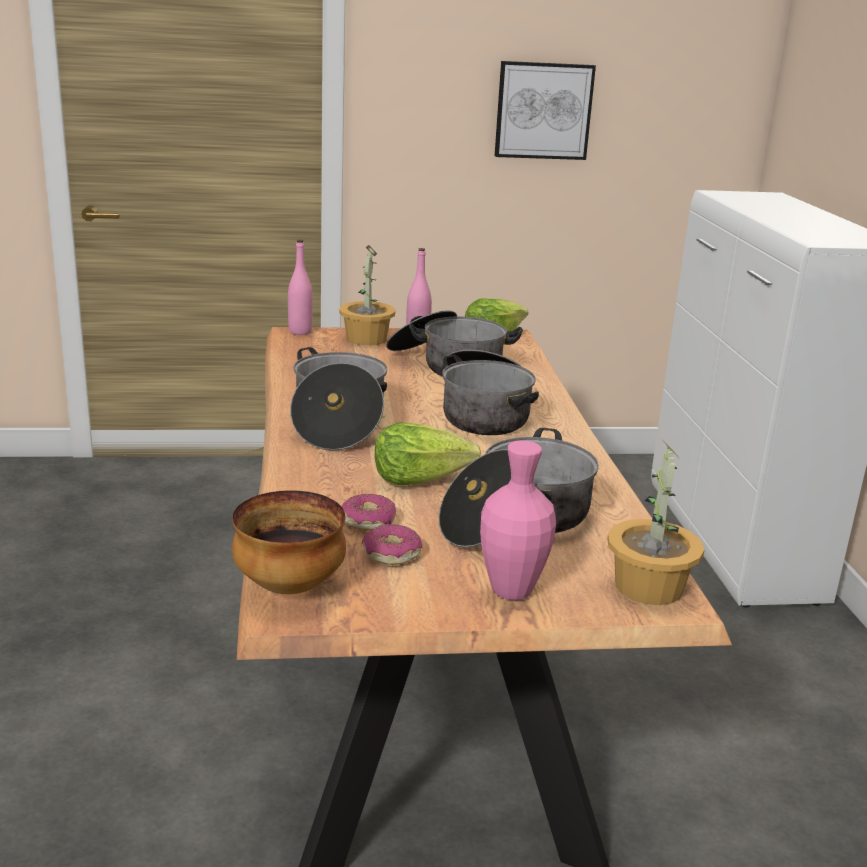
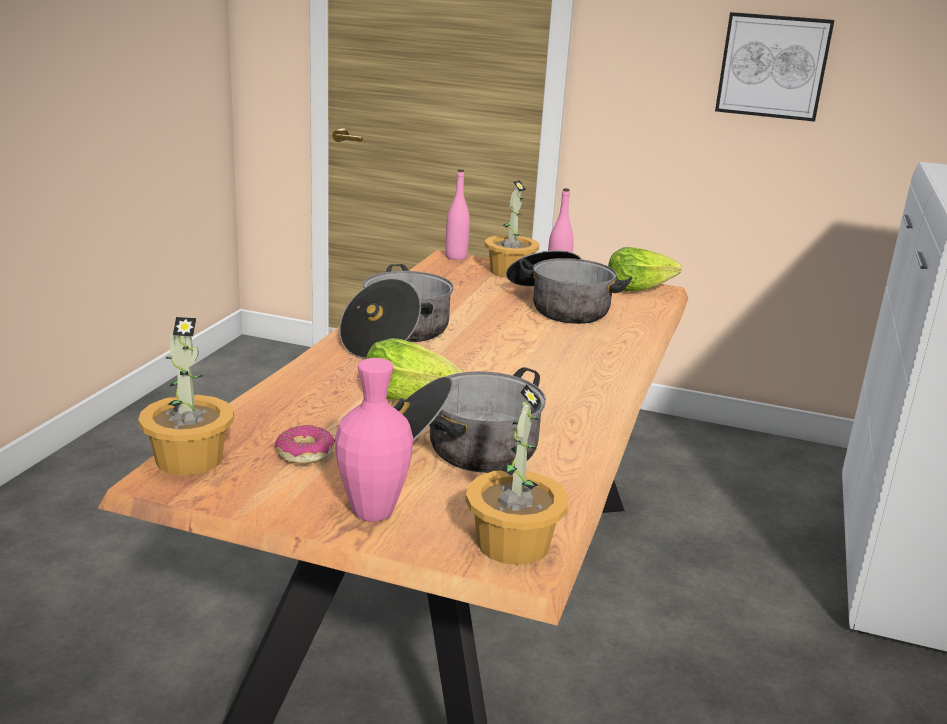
camera: 25 degrees right, 0 degrees up
(290, 585) = (190, 458): bowl -> potted plant
(368, 521) = (320, 422): donut -> none
(485, 413) = (544, 353): cooking pot -> none

